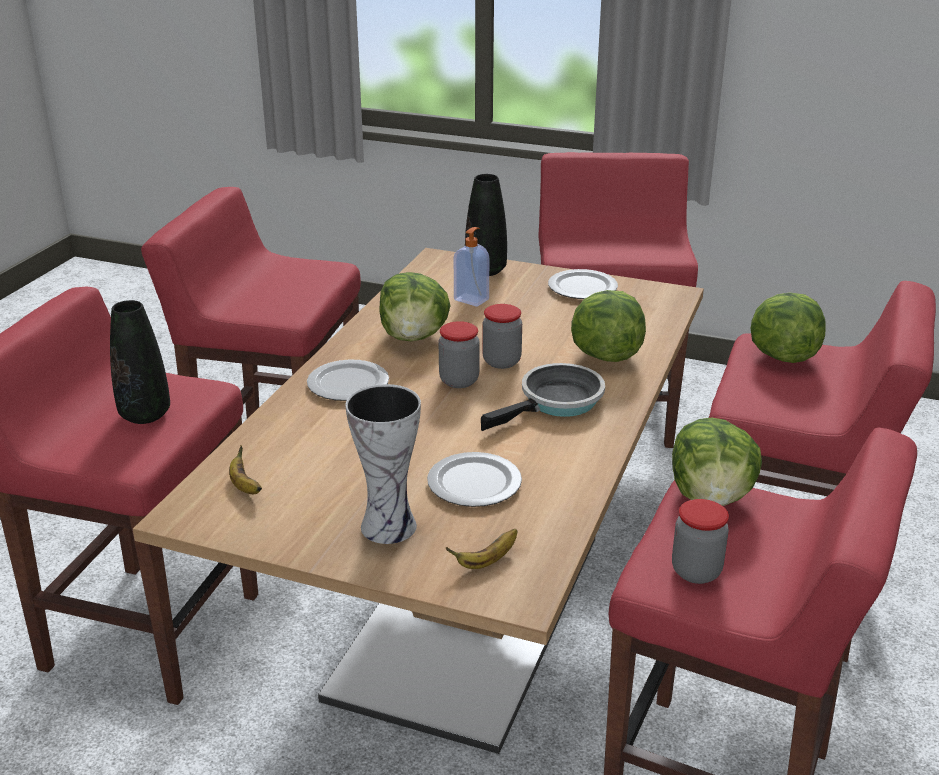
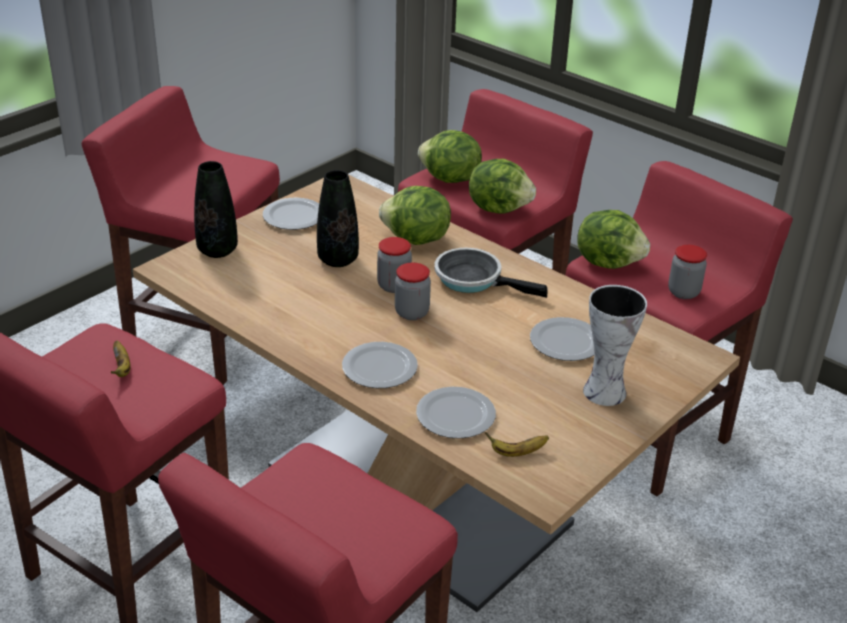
camera: 70 degrees left, 5 degrees up
(145, 415) = (335, 505): black vase -> black vase (338, 260)
(290, 440) = (457, 416): none -> plate
(414, 337) = (318, 316): lettuce -> lettuce (499, 208)
(472, 299) = (270, 271): soap dispenser -> none
(486, 561) = (661, 360): banana -> banana (122, 368)
(556, 402) = (473, 279): frying pan -> frying pan turned 45 degrees counterclockwise

